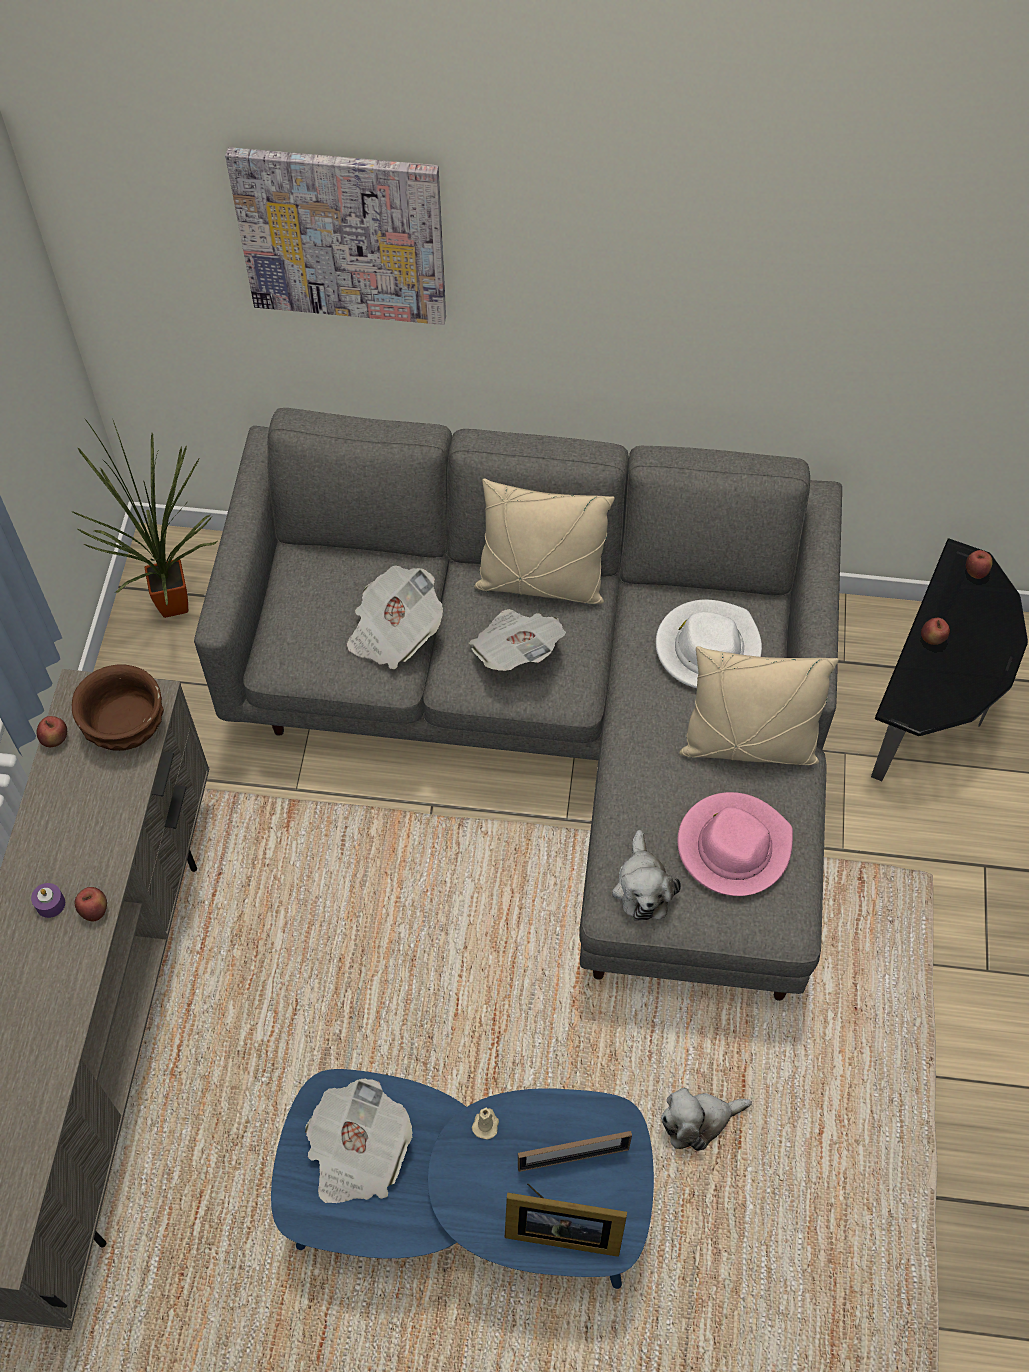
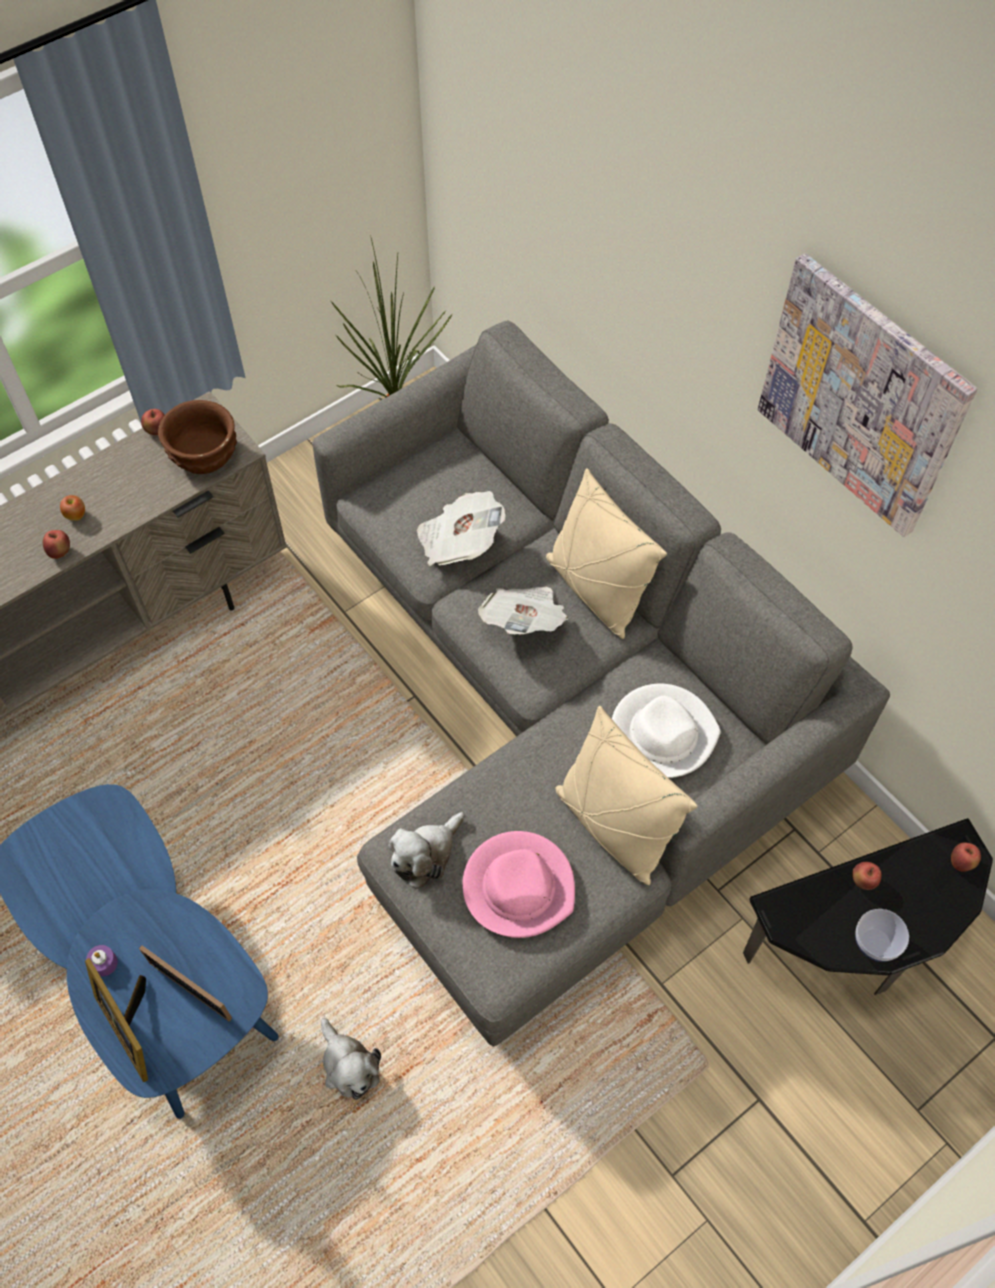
camera: 45 degrees right, 0 degrees up
(50, 904) = (43, 526): purple candle -> purple candle (104, 963)
(70, 869) = (76, 515): none -> apple
(342, 235) = (591, 195): picture -> picture (861, 397)
(357, 1153) = (84, 857): newspaper -> none
(486, 1123) = (166, 913): beige candle -> none
(698, 1121) = (348, 1066): plush toy -> plush toy turned 150 degrees counterclockwise
(983, 674) = (875, 943): none -> bowl

